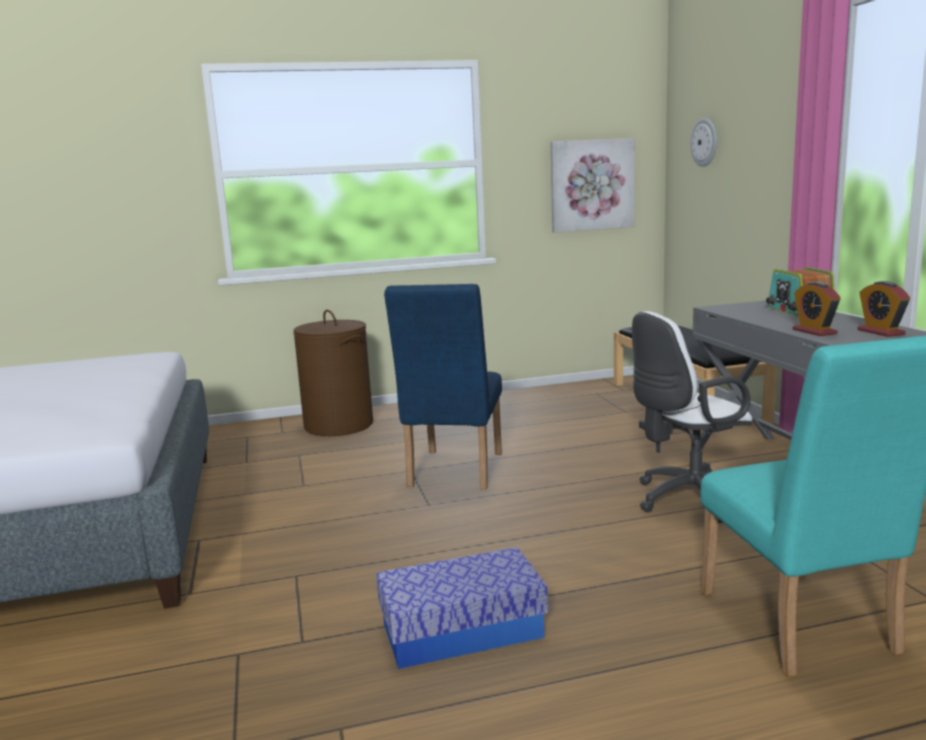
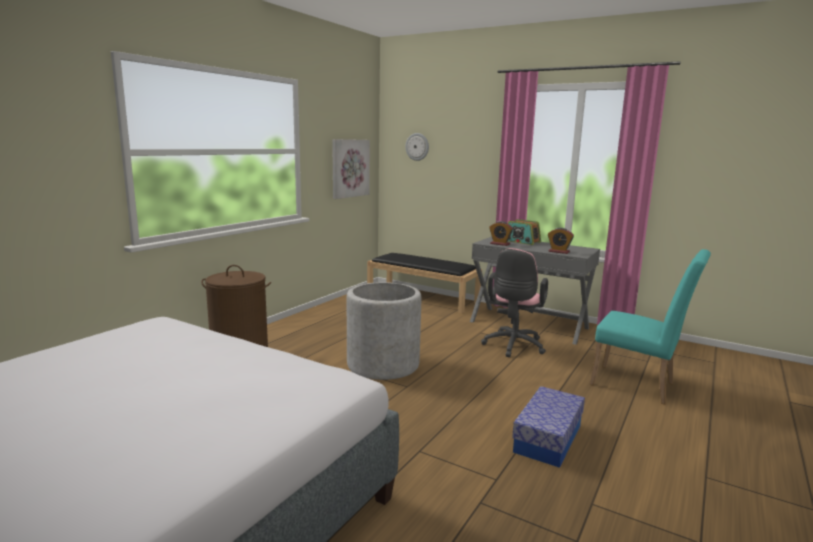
camera: 45 degrees left, 0 degrees up
(453, 473) = (383, 364): blue chair -> grey planter
(687, 499) = (513, 346): white office chair -> pink office chair
(880, 332) = (580, 249): alarm clock -> alarm clock (500, 244)

